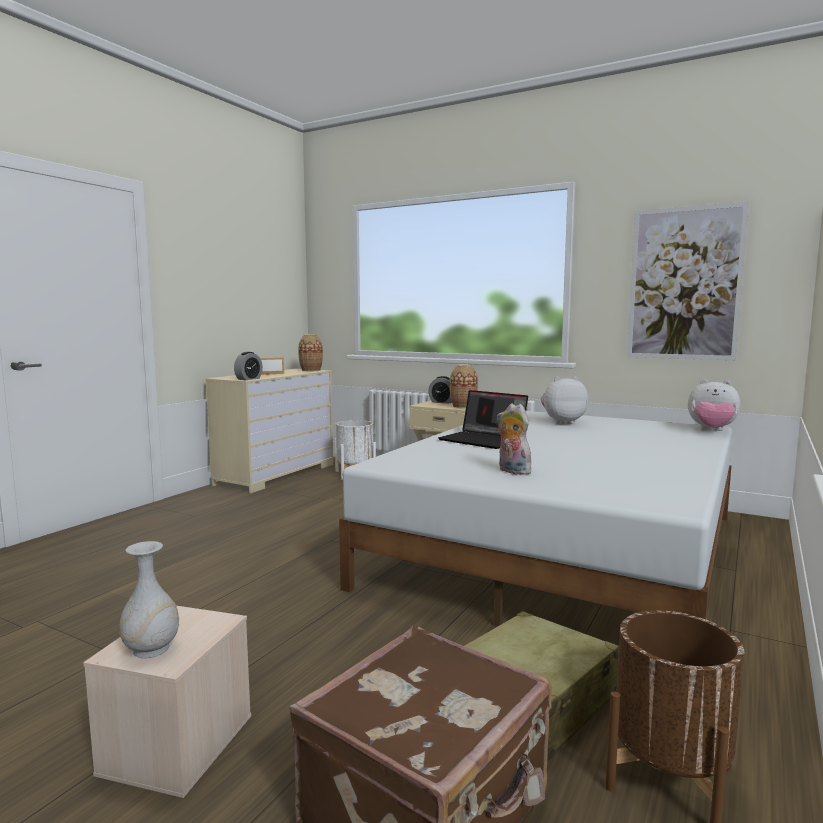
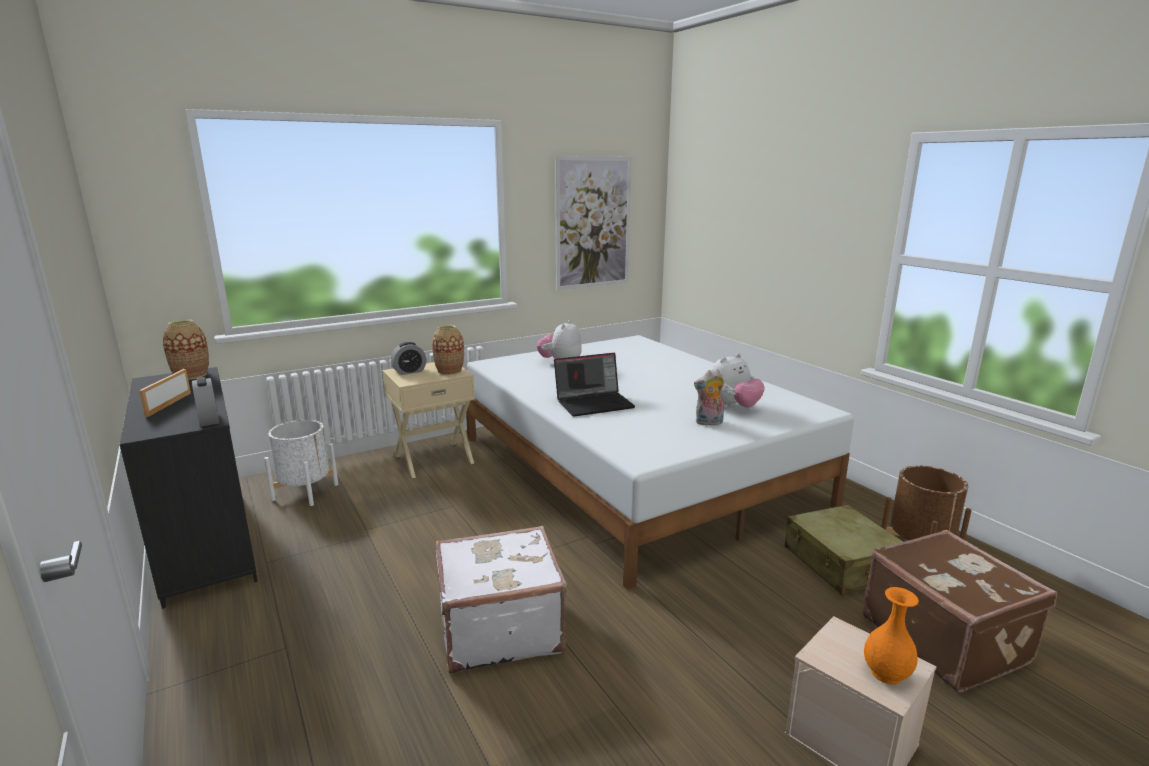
camera: 60 degrees left, 10 degrees up
(152, 649) = (886, 673): white vase -> orange vase
(250, 559) = (498, 628): none -> white suitcase
(275, 474) = (205, 543): beige dresser -> black dresser
(712, 430) = (647, 342): plush toy -> plush toy (732, 407)

